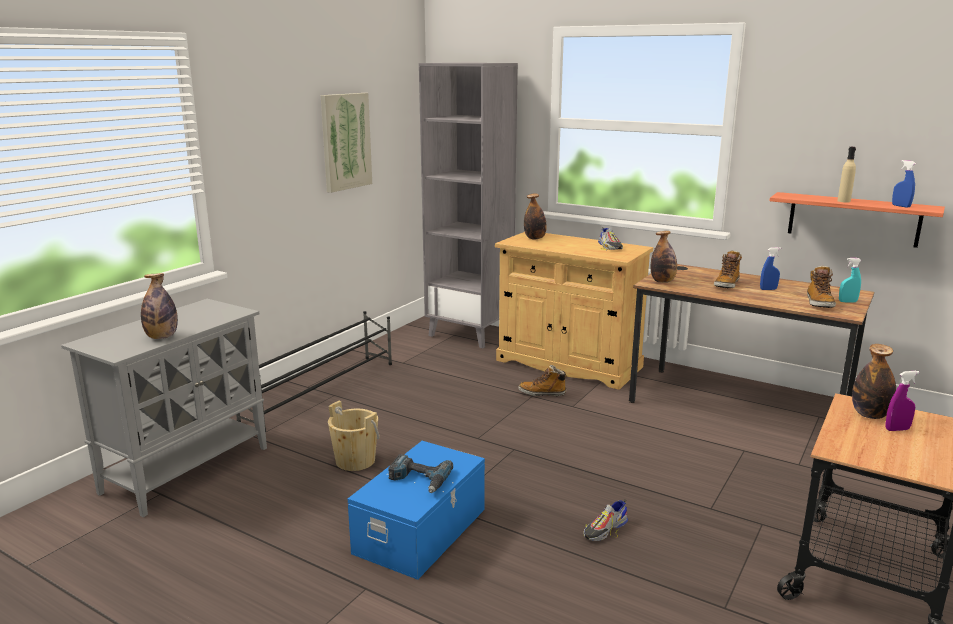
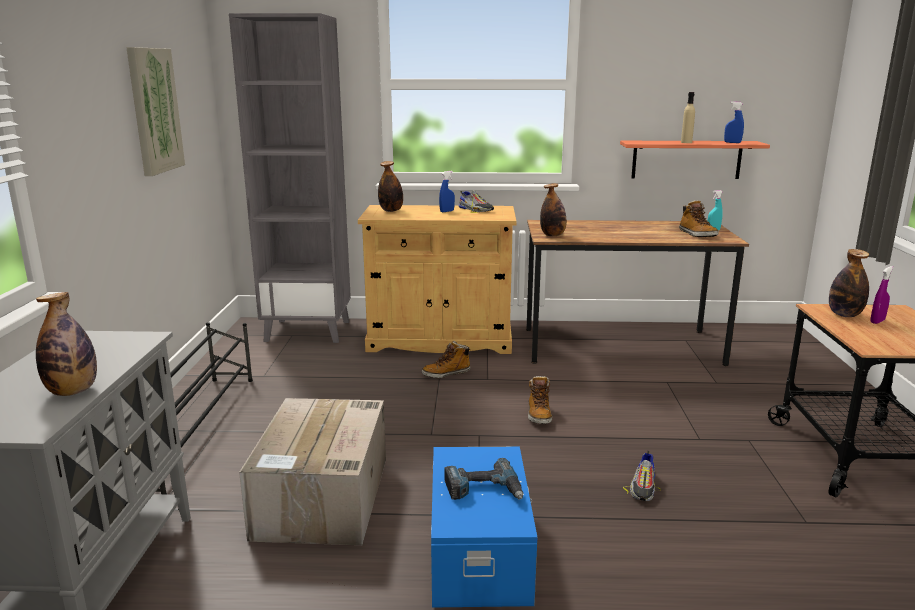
camera: 30 degrees left, 0 degrees up
(355, 461) = (322, 498): beige bucket -> cardboard box
(726, 284) = (607, 230): boot -> boot (539, 414)
(768, 289) = (643, 230): blue spray bottle -> blue spray bottle (447, 211)

